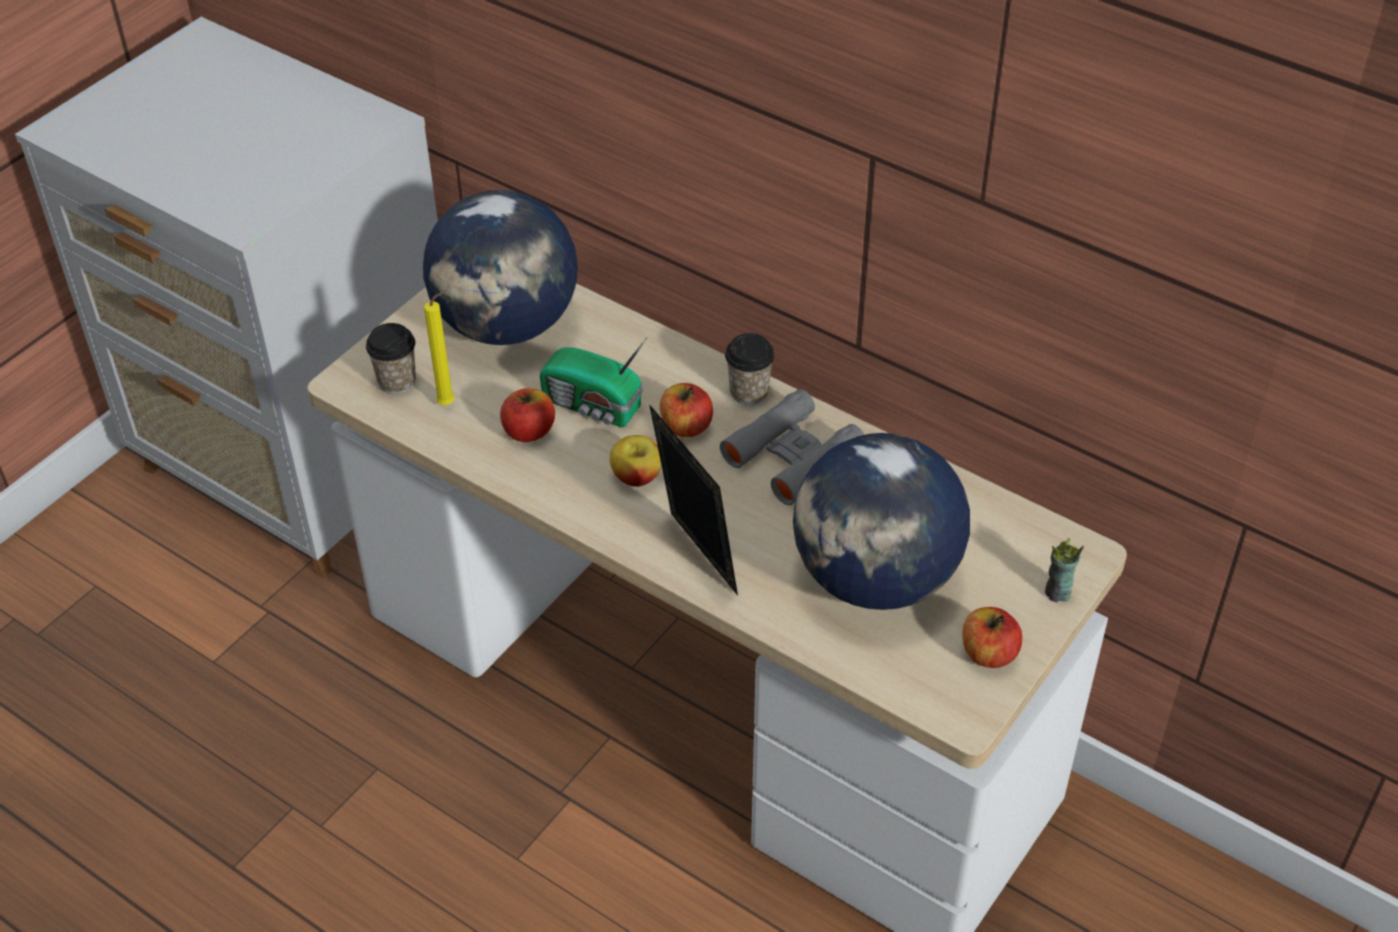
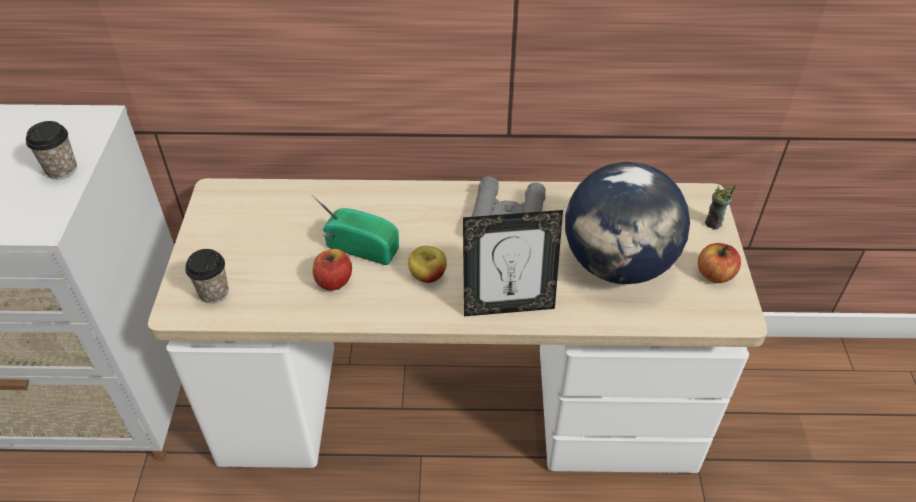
camera: 35 degrees left, 0 degrees up
(449, 403) = (263, 289): yellow candle -> none
(506, 326) = (260, 223): globe -> none
(593, 406) = (361, 246): radio -> radio turned 150 degrees counterclockwise
(686, 426) = (429, 231): apple -> none
(695, 558) = (508, 306): picture frame -> picture frame turned 150 degrees clockwise
(749, 392) = (447, 195): cup -> cup (61, 169)

